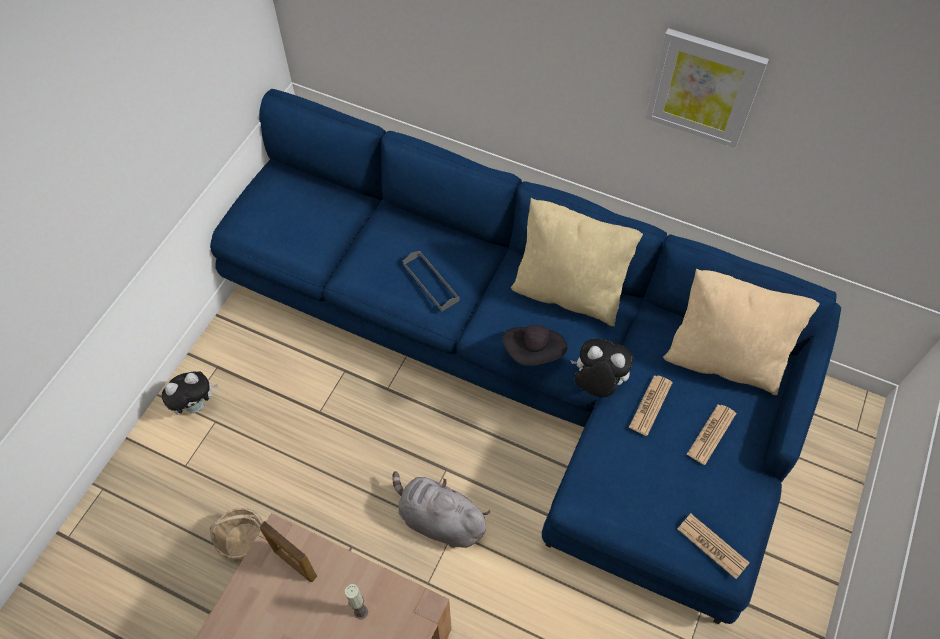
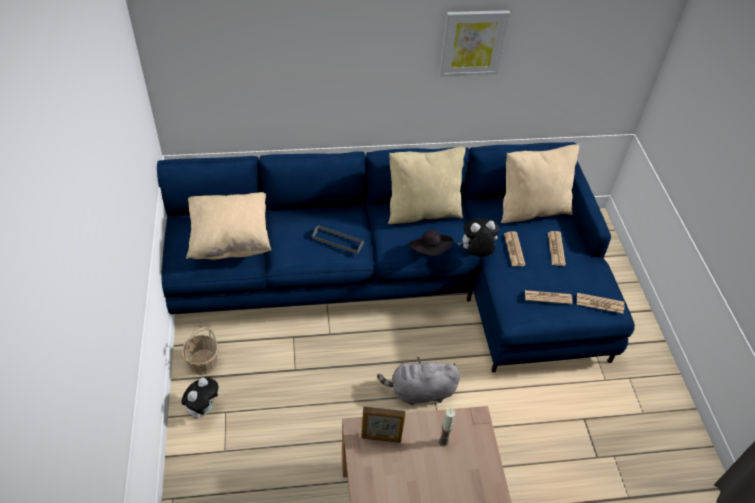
camera: 35 degrees left, 10 degrees down
(244, 543) = (305, 474): basket -> basket (202, 362)
(311, 222) = (230, 240): none -> beige pillow
(644, 497) = (548, 297): none -> newspaper

